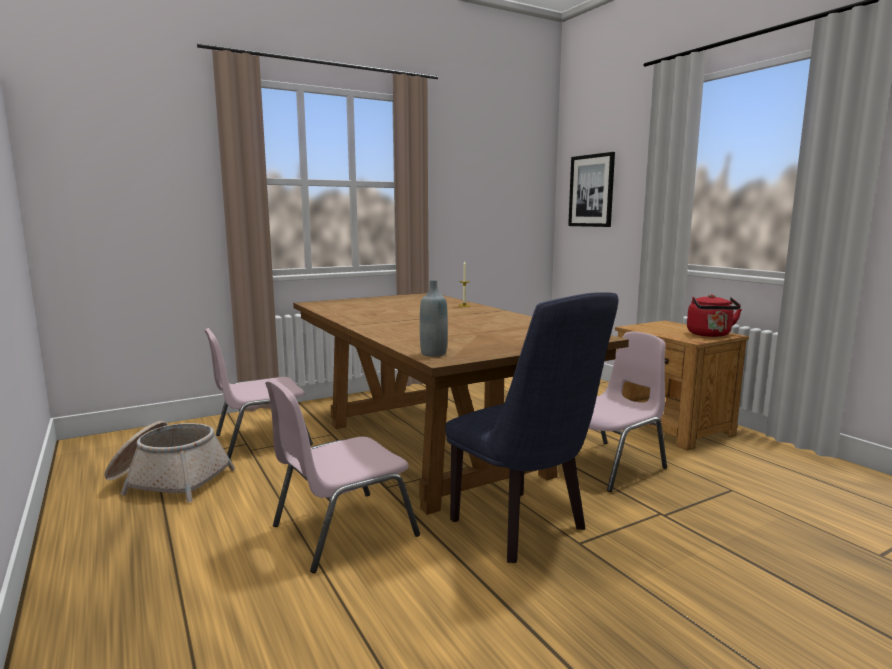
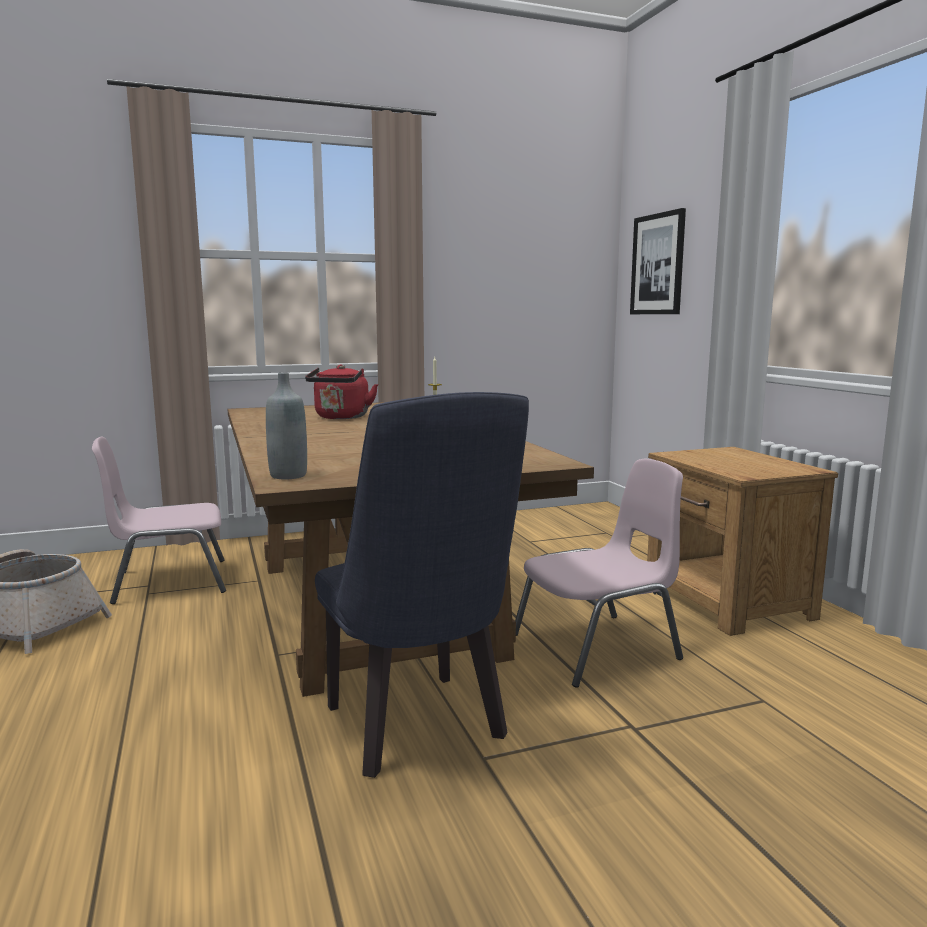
camera: 10 degrees right, 0 degrees up
(341, 530) = (180, 708): pink chair -> none
(710, 335) = (778, 468): red kettle -> red kettle (341, 417)

